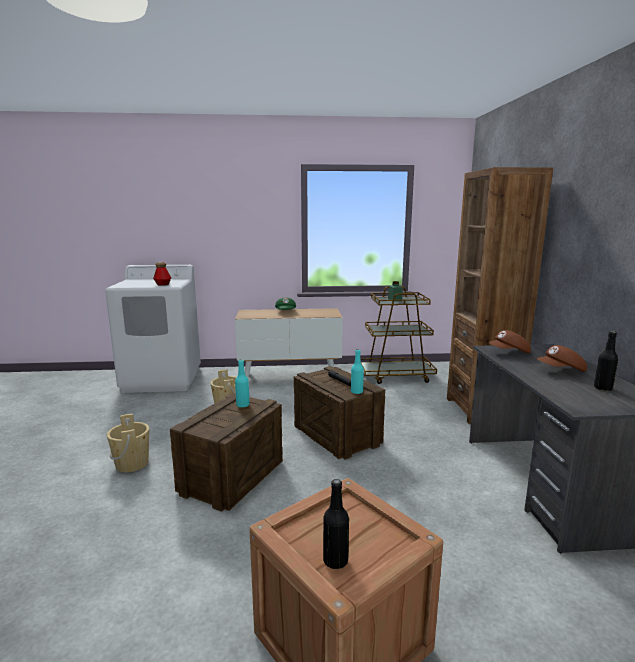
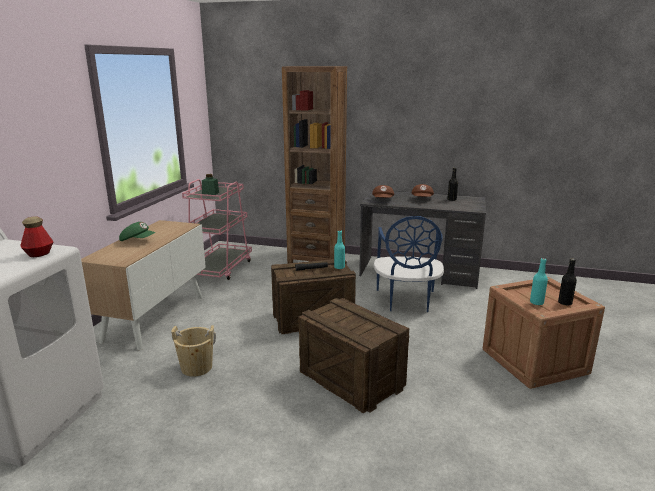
camera: 70 degrees left, 5 degrees up
(132, 464) = (286, 445): beige bucket -> none
(243, 405) = (334, 313): turquoise bottle -> turquoise bottle (536, 302)
(396, 376) = (220, 269): brown cart -> pink cart
(436, 486) = (406, 301): none -> blue chair

